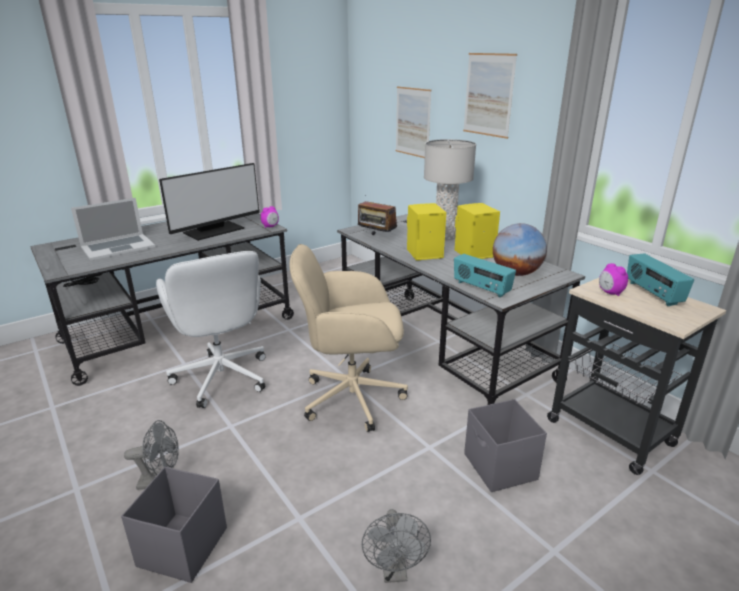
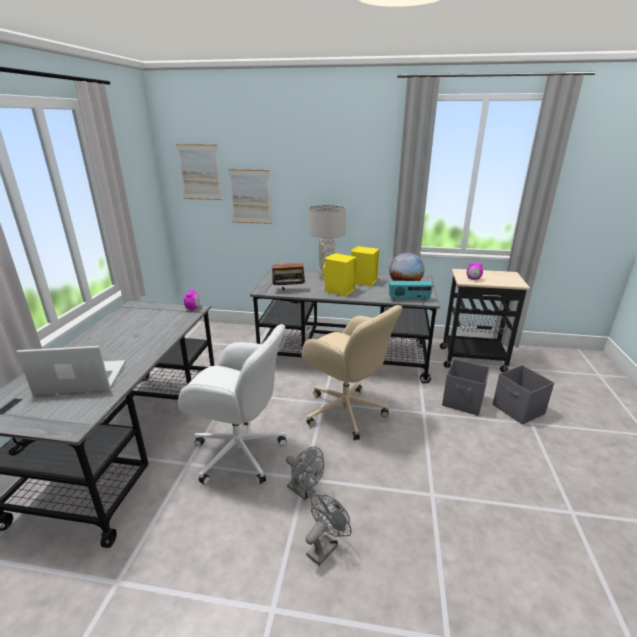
camera: 45 degrees left, 0 degrees up
(118, 247) = (81, 378): laptop -> laptop turned 105 degrees counterclockwise
(182, 548) = (408, 567): grey storage box -> grey storage box (518, 410)
(214, 231) = (150, 328): monitor -> none
(351, 398) = (346, 413): beige office chair -> beige office chair turned 90 degrees counterclockwise
(395, 571) = (506, 480): grey fan -> grey fan (304, 492)
(488, 95) = (328, 170): picture -> picture (199, 172)
(652, 293) = (485, 273): radio -> none

